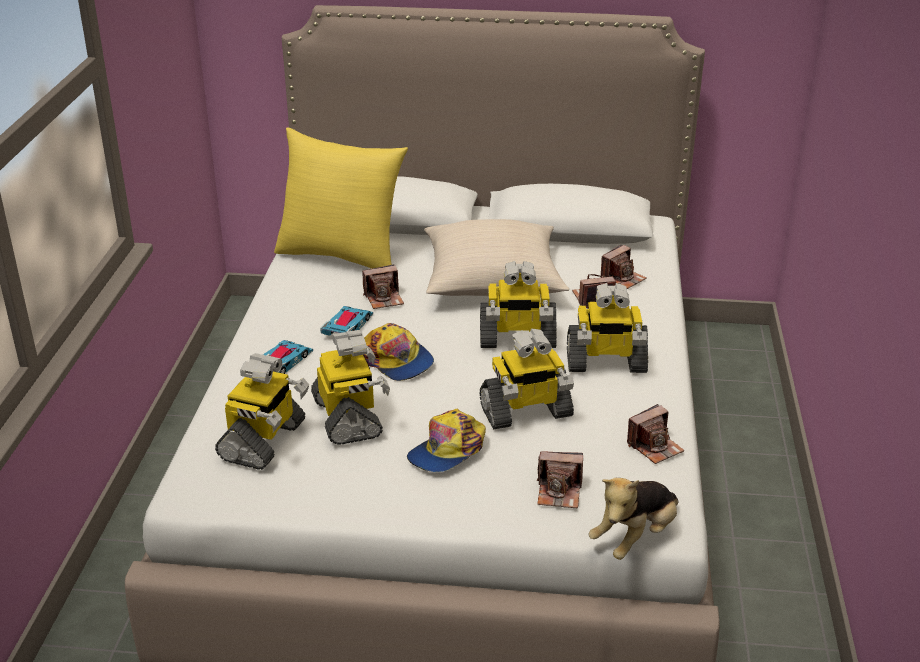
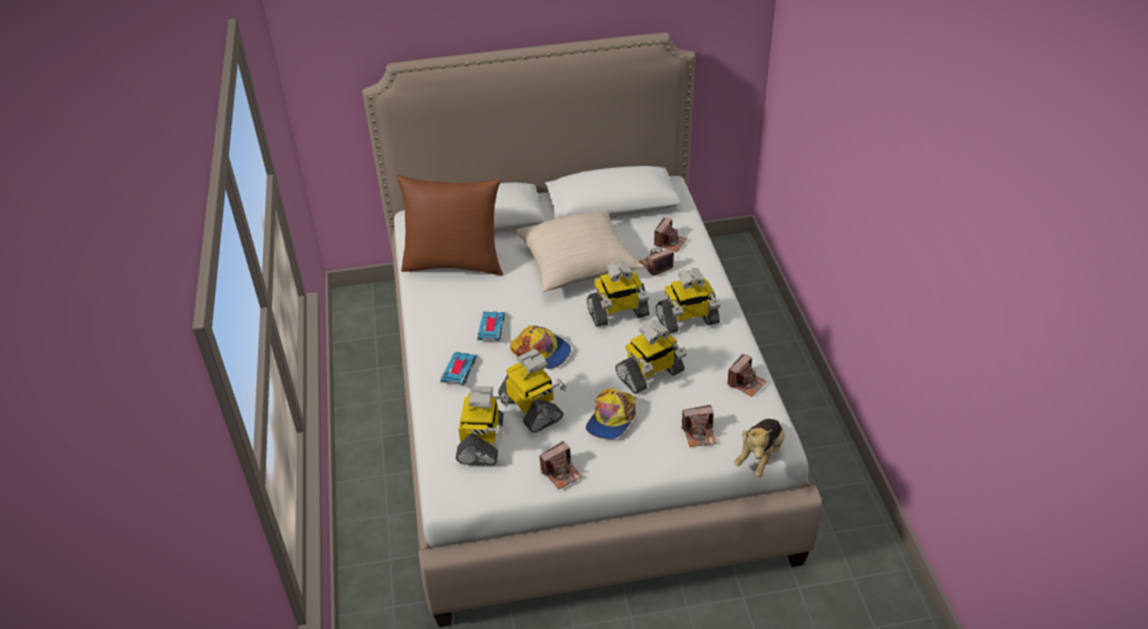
camera: 15 degrees left, 10 degrees up
(342, 256) = (454, 263): yellow pillow -> brown pillow
(384, 299) = (506, 297): camera -> camera (561, 473)

